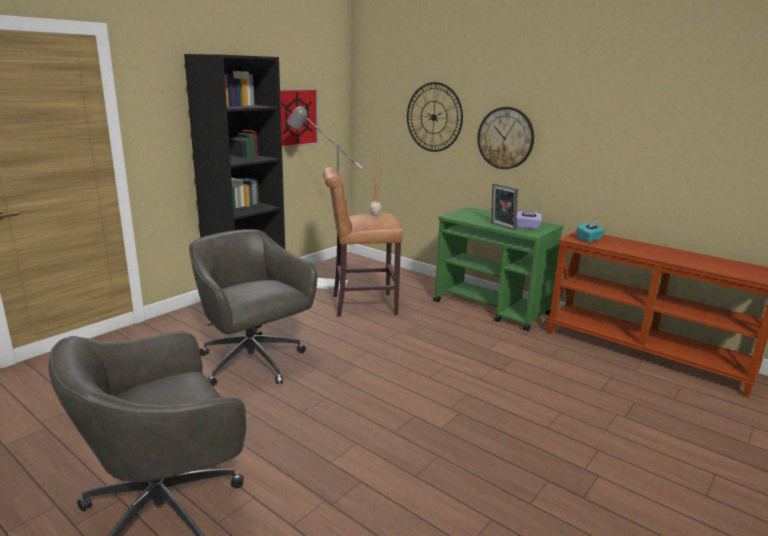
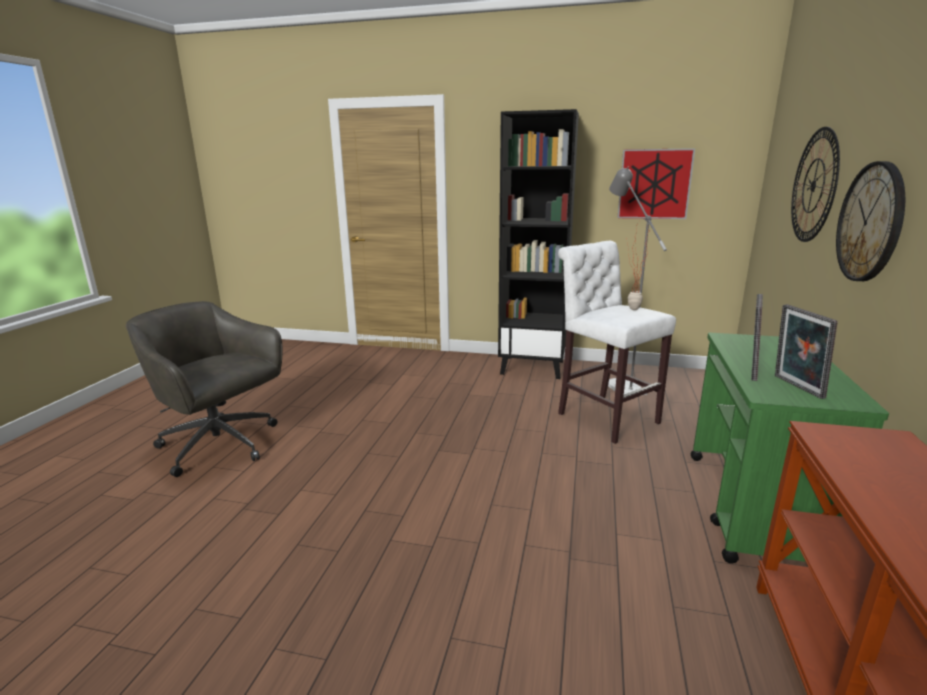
camera: 65 degrees right, 0 degrees up
(253, 363) = (426, 407): grey office chair -> none
(360, 305) = (604, 416): brown stool -> white stool
(527, 227) = (795, 387): purple tissue box -> picture frame
(589, 239) = (856, 448): turquoise tissue box -> none

